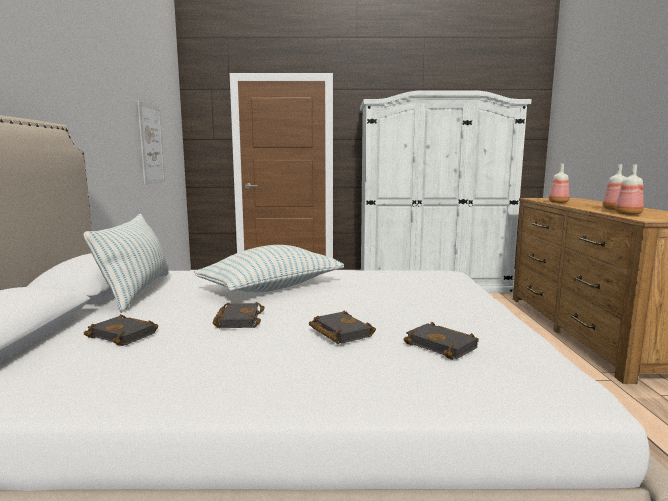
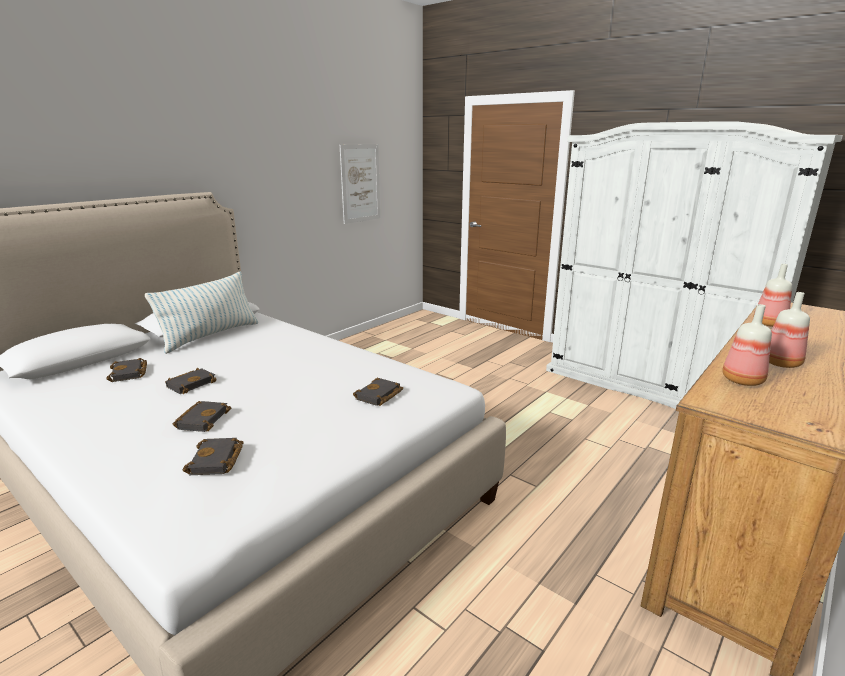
camera: 40 degrees right, 10 degrees up
(272, 288) = (279, 359): pillow -> none
(421, 285) = (379, 396): none -> black book

